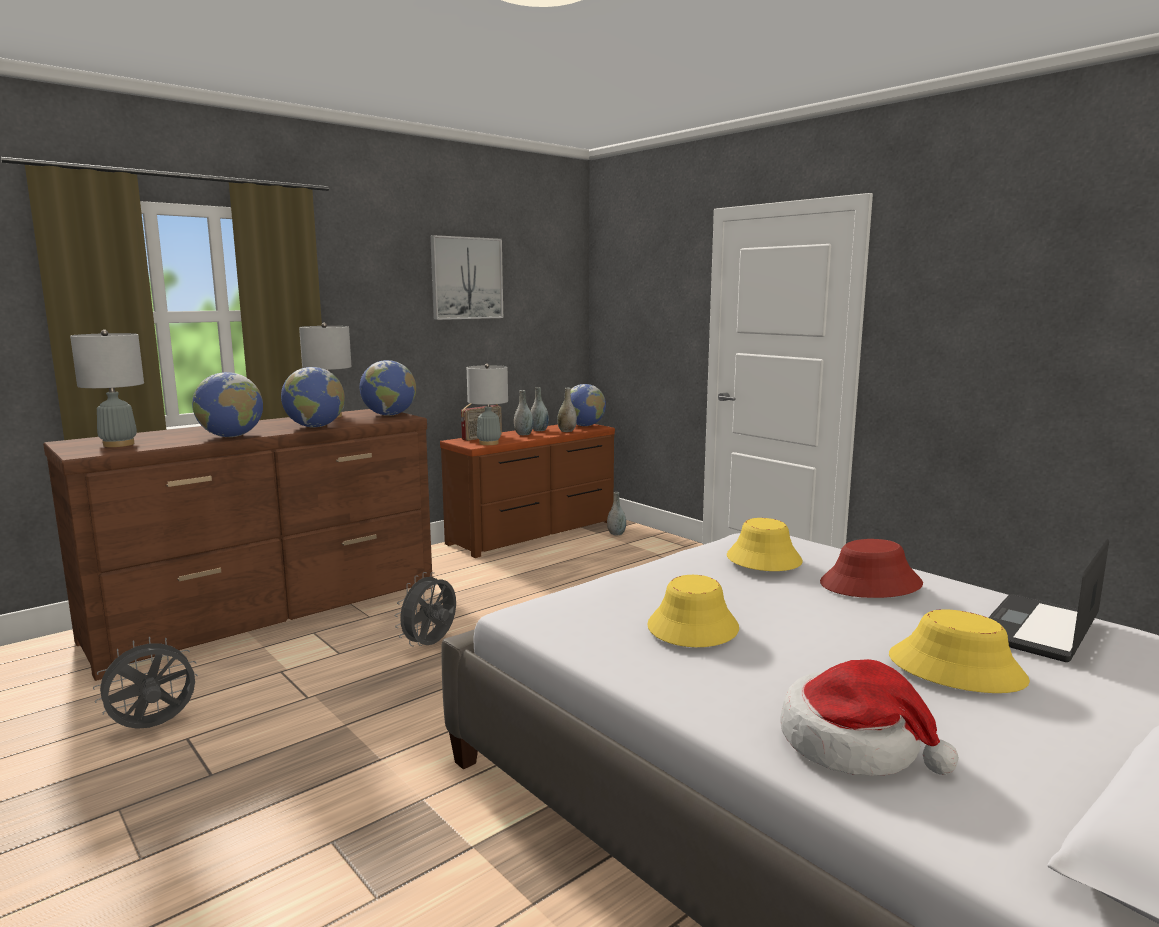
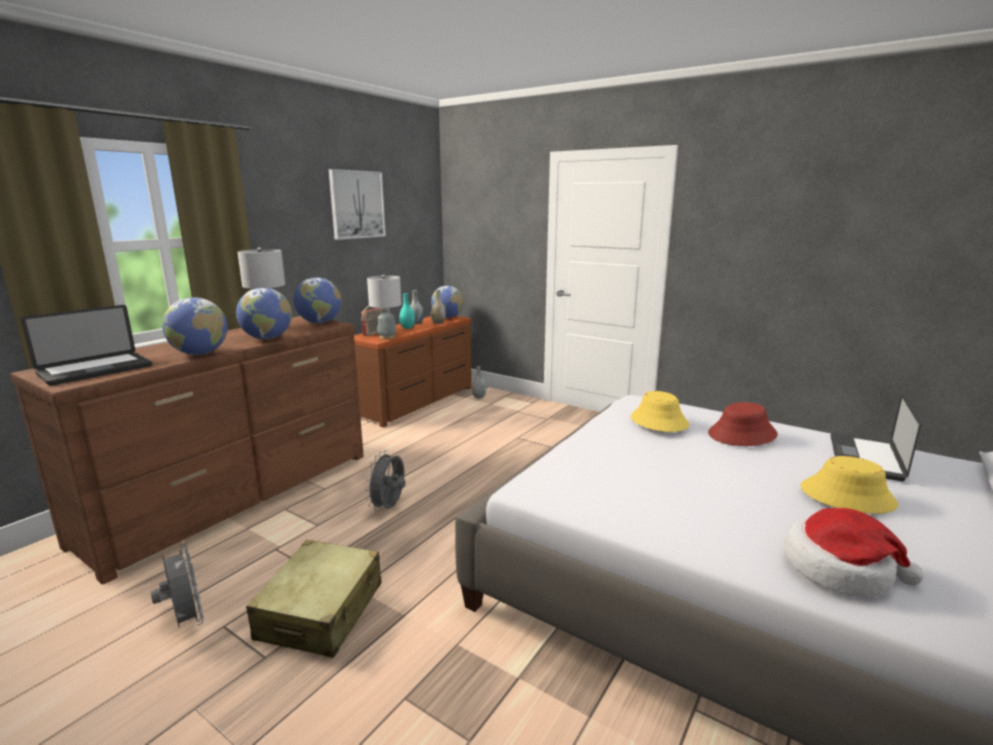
camera: 15 degrees left, 5 degrees up
(119, 444) = (95, 370): grey table lamp -> laptop
(153, 727) = (186, 621): grey fan -> grey fan turned 105 degrees clockwise
(293, 740) = (321, 611): none -> beige suitcase
(523, 434) = (407, 327): grey vase -> turquoise vase
(692, 627) = (657, 485): yellow hat -> none

